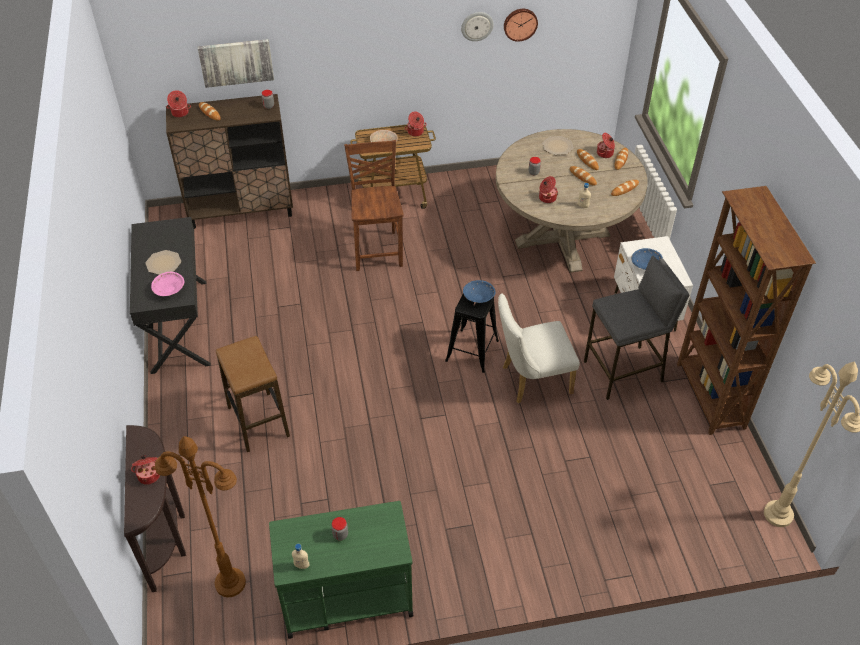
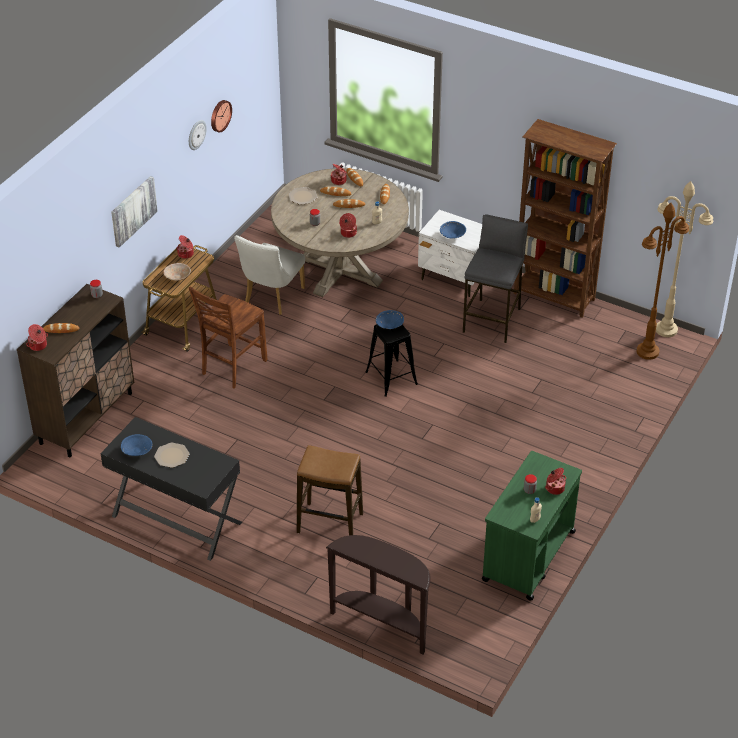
camera: 50 degrees left, 5 degrees down
(149, 475) = (387, 554): cooking pot -> cooking pot (554, 488)
(152, 241) = (137, 451): none -> blue bowl
(169, 290) = (207, 466): pink bowl -> none
(230, 583) = (457, 609): brown floor lamp -> brown floor lamp (647, 352)
(236, 62) = (58, 271): picture -> picture (133, 211)
(378, 250) = (232, 367): brown chair -> brown chair turned 90 degrees counterclockwise
(531, 380) = (450, 366): white chair -> white chair (271, 298)

